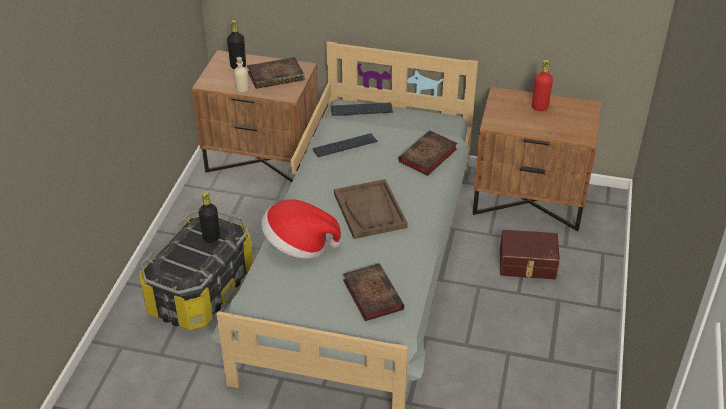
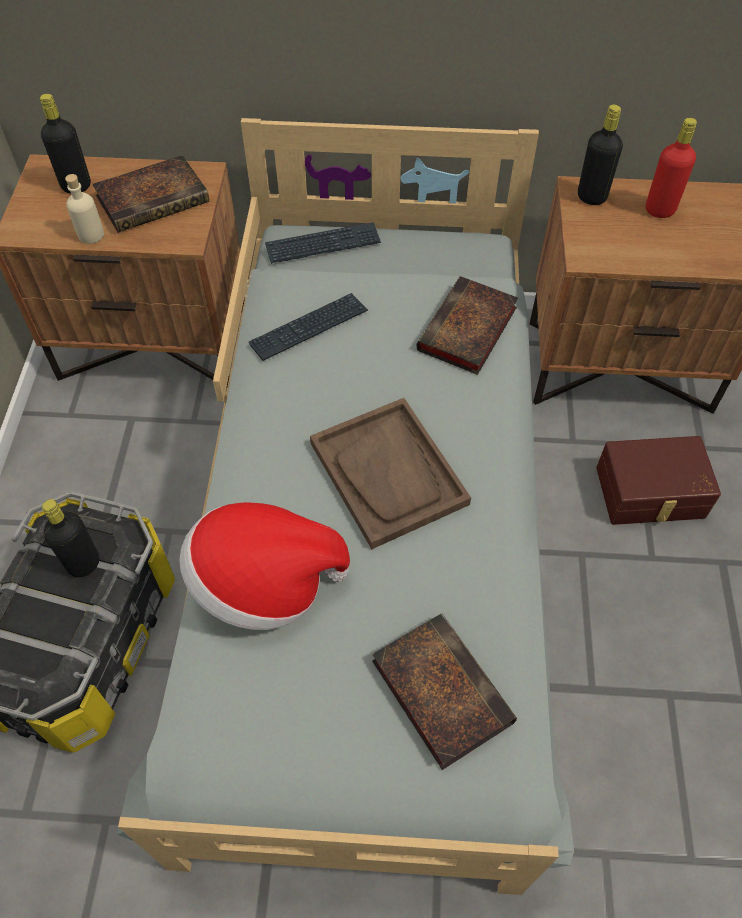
camera: 10 degrees left, 15 degrees up
(505, 98) = (591, 197): none -> black bottle

